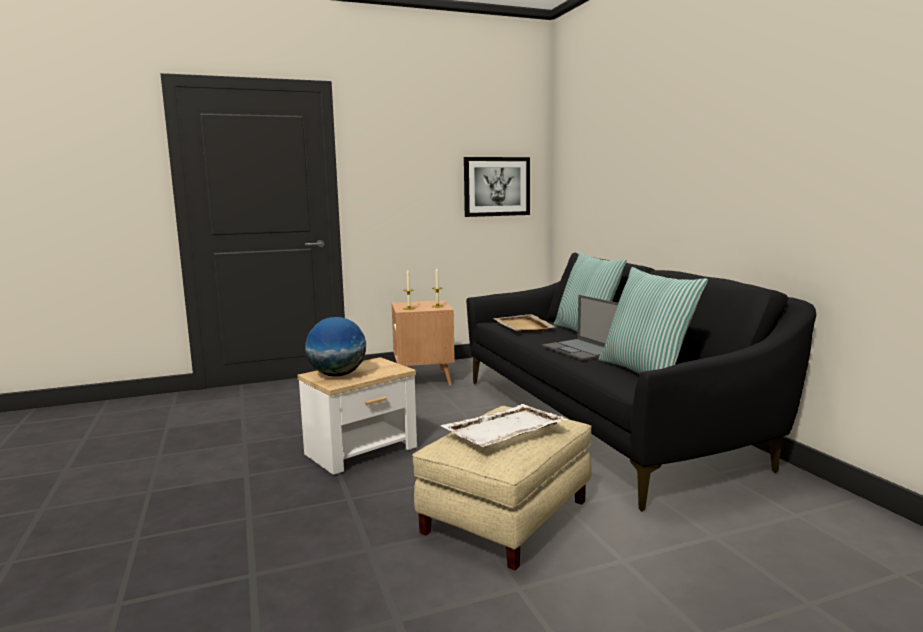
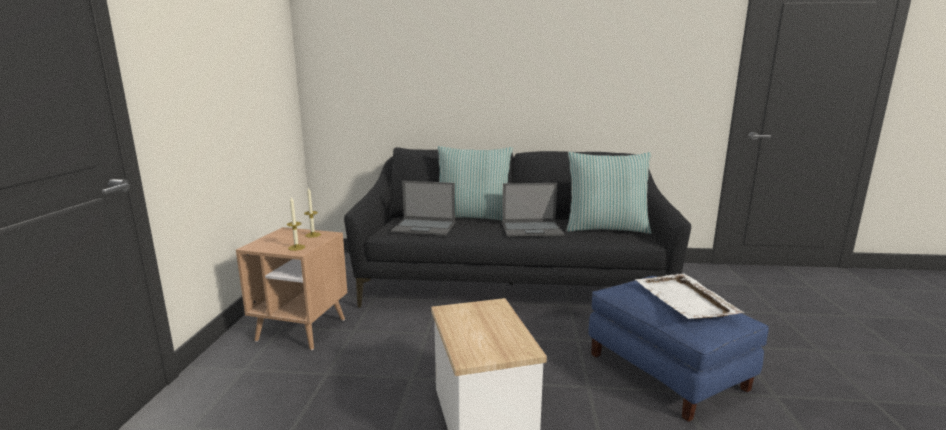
camera: 65 degrees left, 5 degrees up
(337, 375) = (487, 341): globe -> none
(496, 186) = (267, 80): picture -> none
(507, 517) = (667, 371): beige ottoman -> blue ottoman
(523, 326) = (425, 227): beige tray -> laptop

